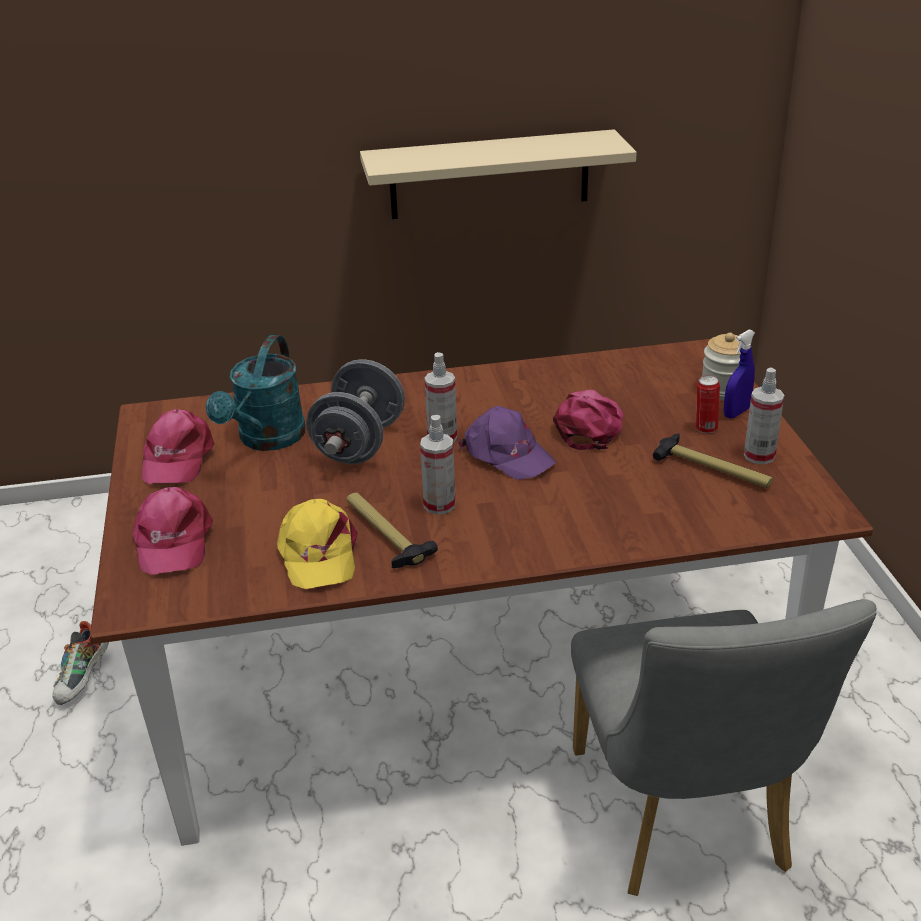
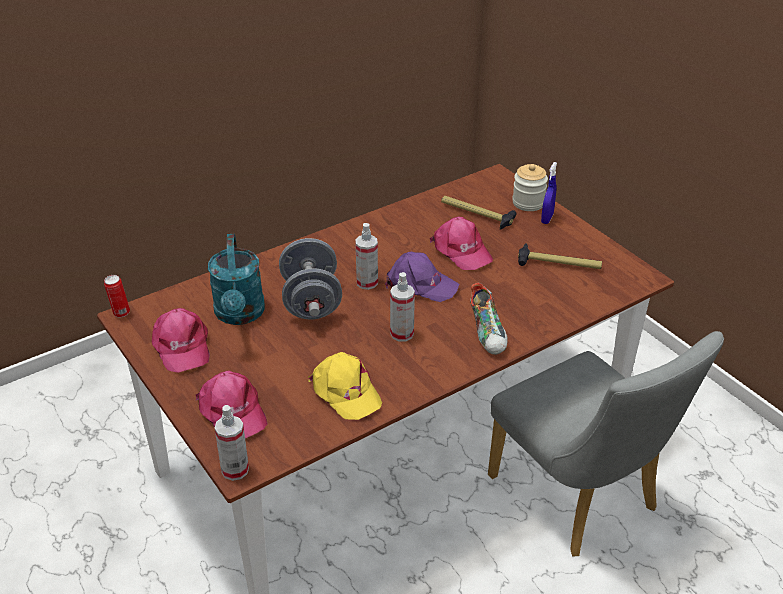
camera: 25 degrees left, 5 degrees up
(84, 679) = (98, 537): shoe -> shoe (488, 333)
(384, 534) = (380, 365): hammer -> hammer (476, 215)
(489, 175) = (292, 64): beige shelf -> none
(590, 427) = (461, 250): pink cap -> pink cap turned 150 degrees clockwise
(705, 428) = (535, 235): can -> can (120, 313)
(759, 456) = (580, 247): spray bottle -> spray bottle (235, 470)

